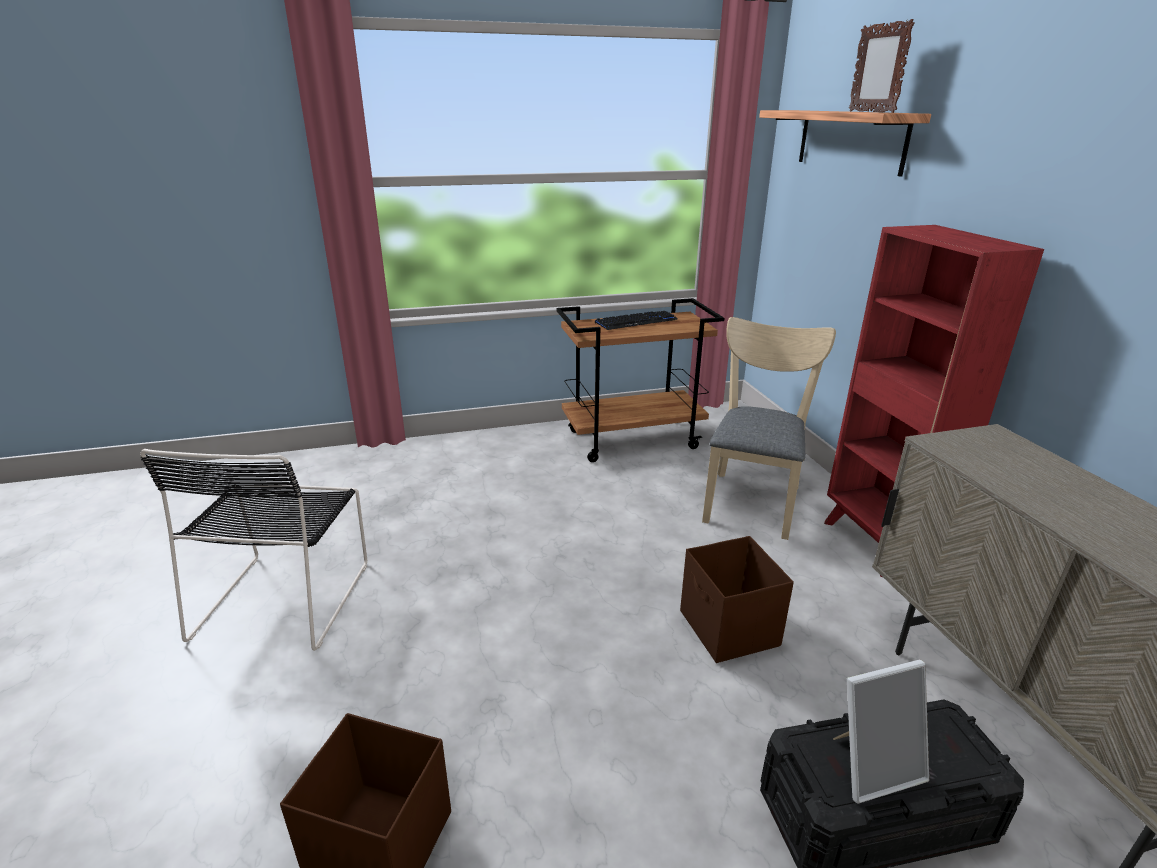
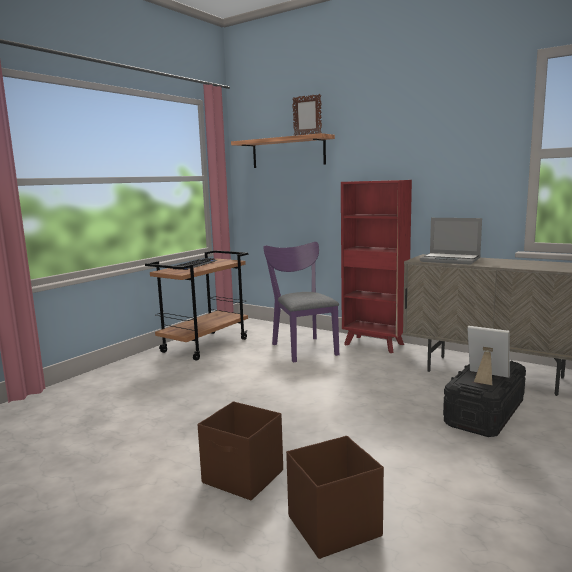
camera: 40 degrees left, 15 degrees down
(286, 596) = (87, 485): black chair -> none
(729, 629) = (362, 390): brown storage box -> brown storage box (243, 477)
(752, 499) = (302, 347): beige chair -> purple chair
(872, 765) = (486, 378): picture frame -> picture frame turned 90 degrees counterclockwise
(1016, 470) = (451, 260): none -> laptop

